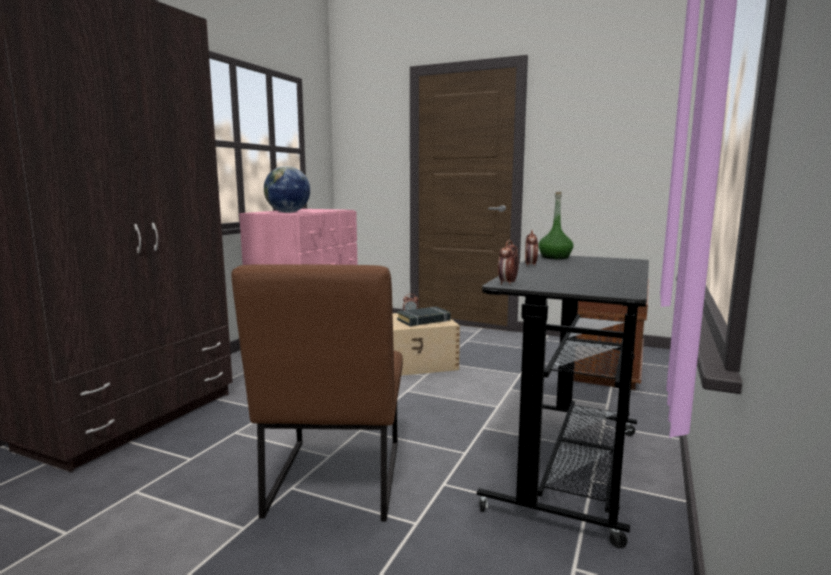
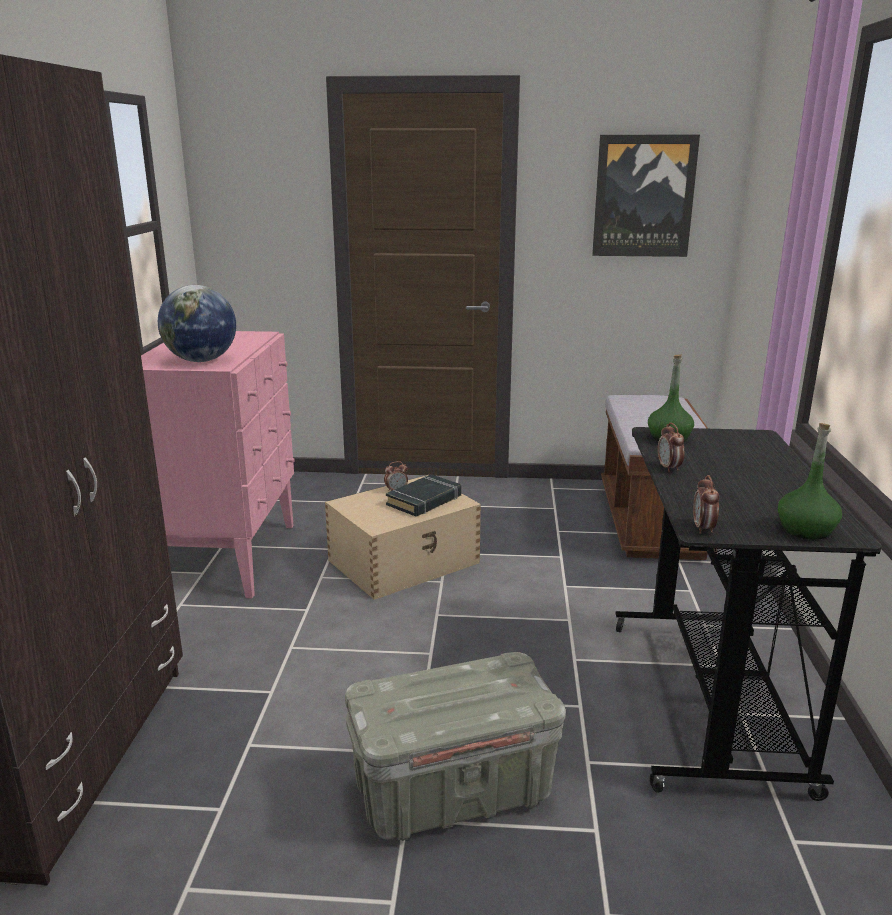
camera: 20 degrees left, 10 degrees up
(334, 480) = (452, 792): brown chair -> grey storage box
(590, 289) = (805, 530): none -> green bottle
(614, 130) = (643, 196): none -> picture

